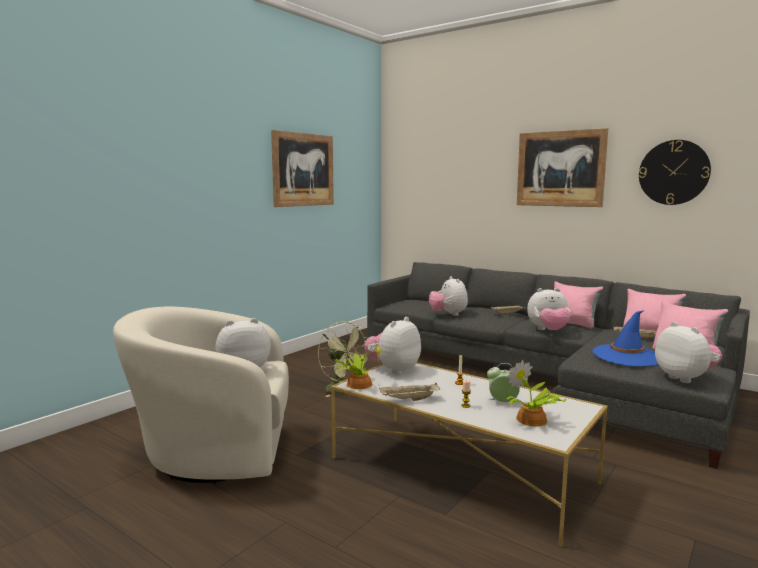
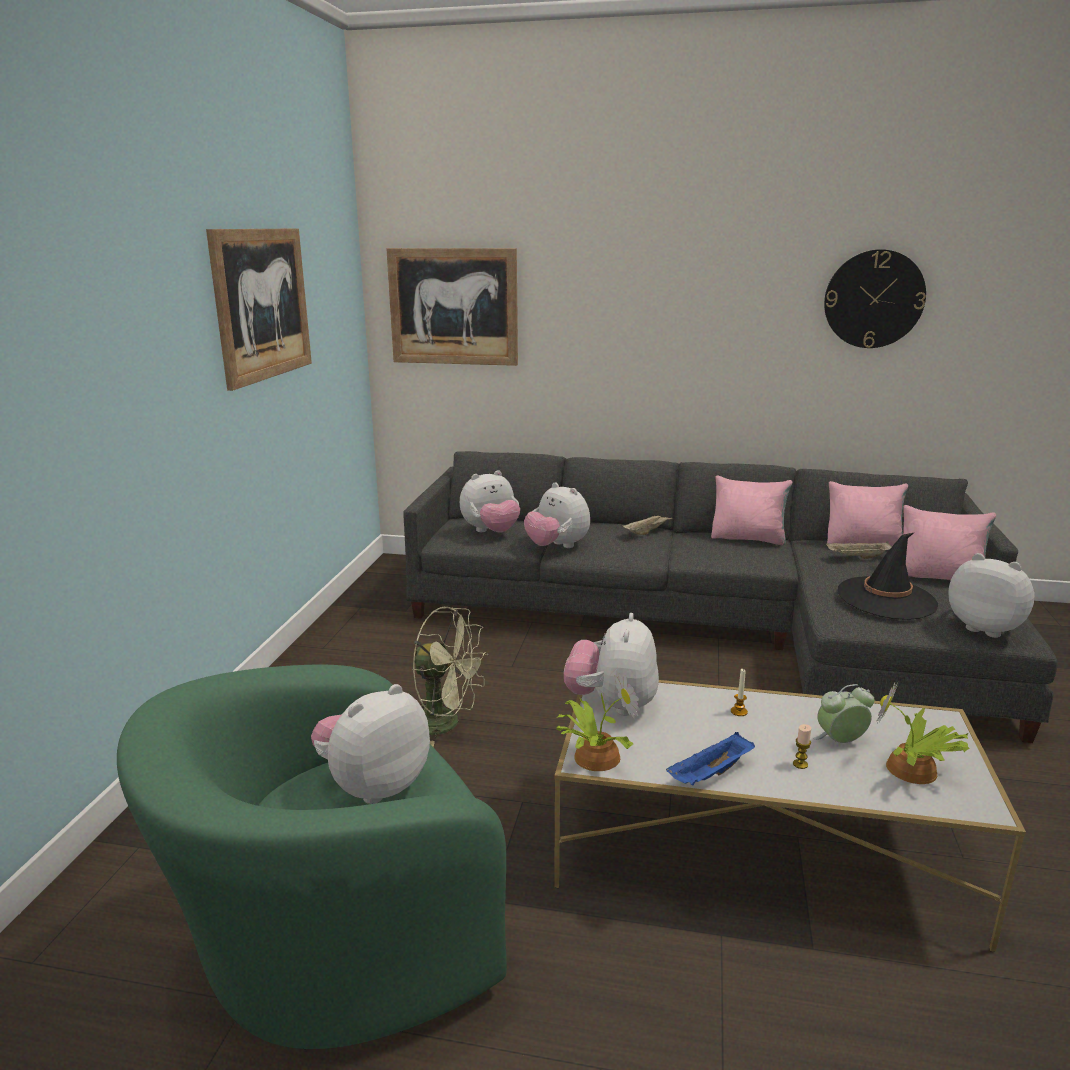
camera: 25 degrees left, 10 degrees up
(214, 454) = (338, 952): beige armchair -> green armchair
(409, 400) = (710, 775): beige tray -> blue tray
(548, 330) = (734, 560): plush toy -> plush toy (491, 532)
(560, 169) = (701, 289): picture -> picture (453, 307)
(627, 356) = (886, 599): blue hat -> black hat

